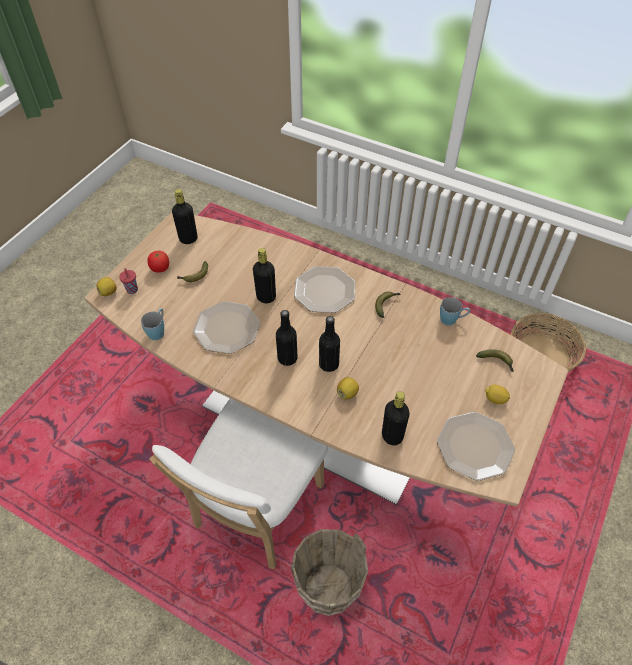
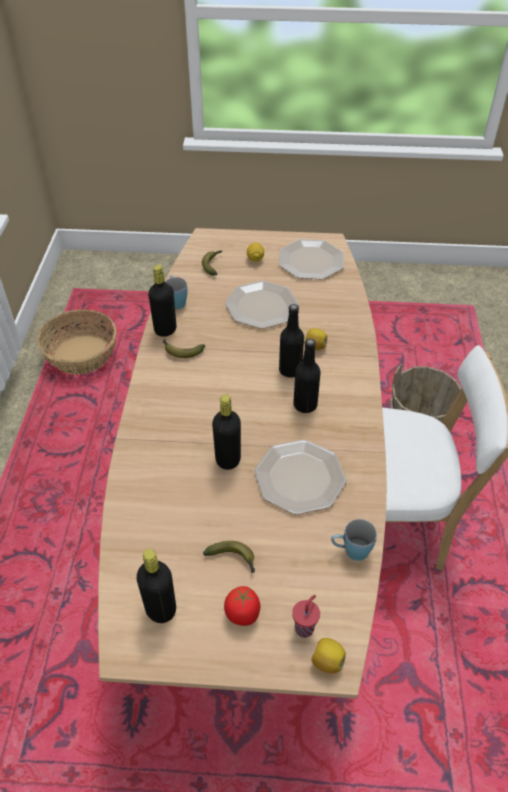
camera: 115 degrees left, 5 degrees down
(324, 291) = (187, 408): plate -> plate (262, 306)
(392, 436) = (338, 306): black bottle -> black bottle (165, 330)

